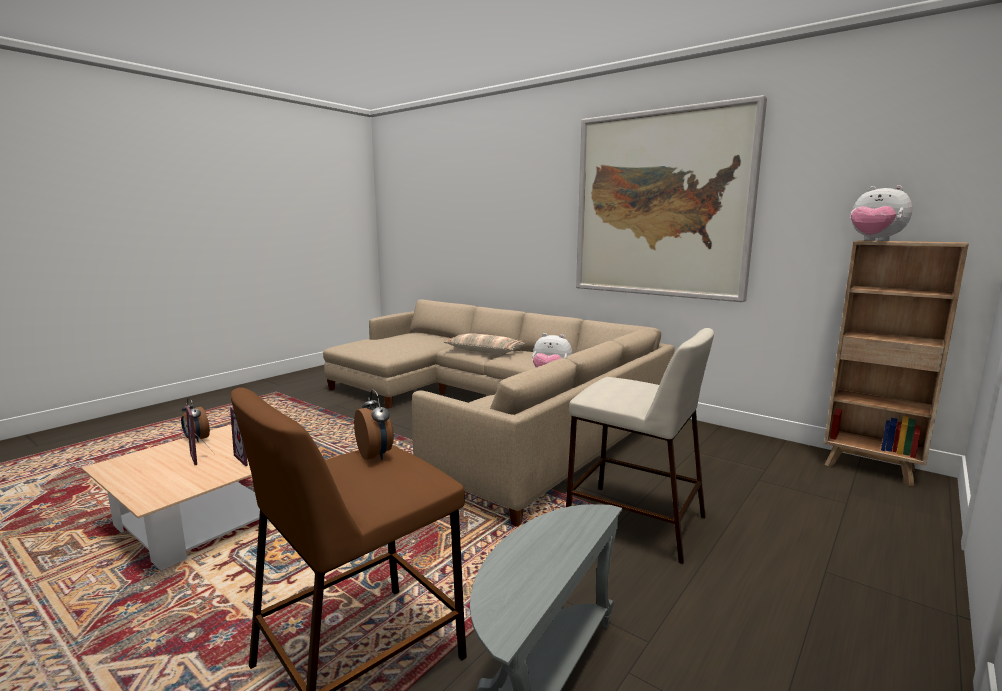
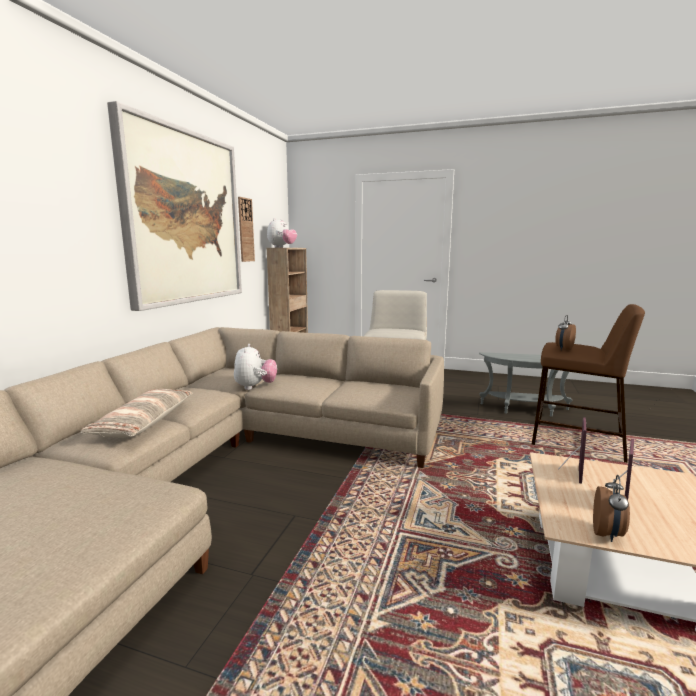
camera: 110 degrees left, 0 degrees up
(799, 211) = (245, 230): none -> wall clock

